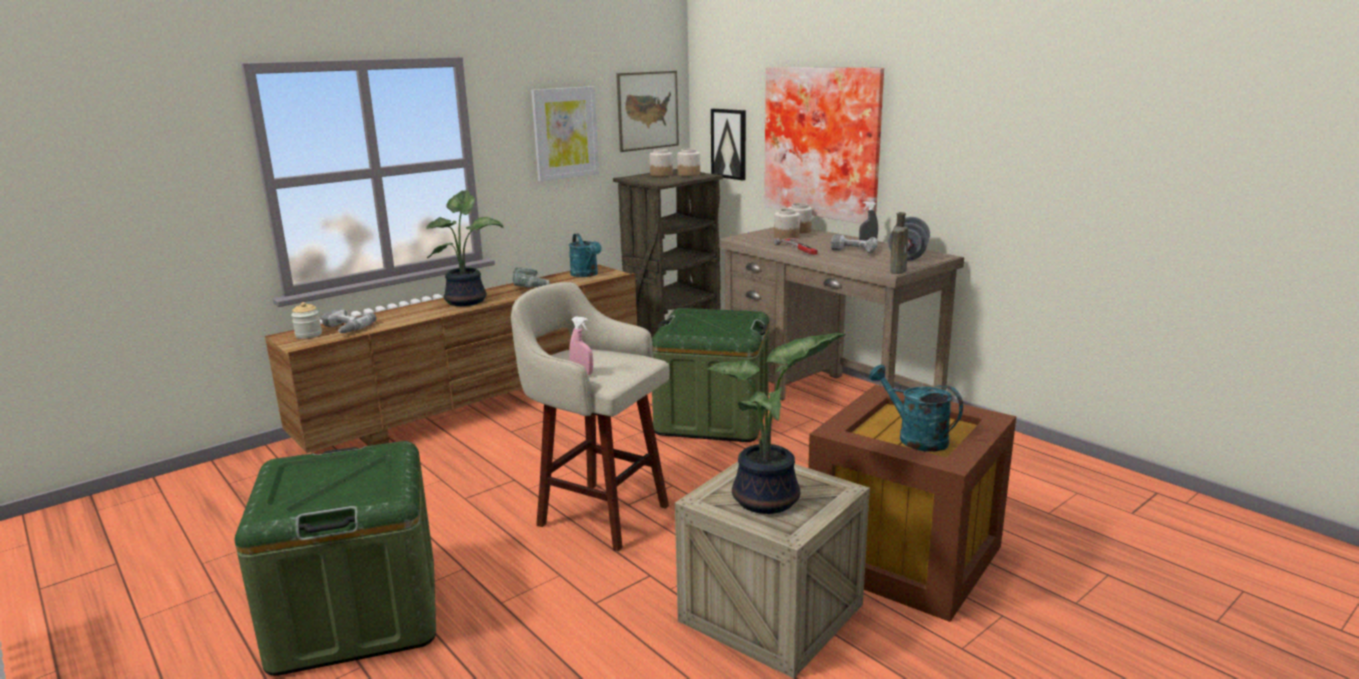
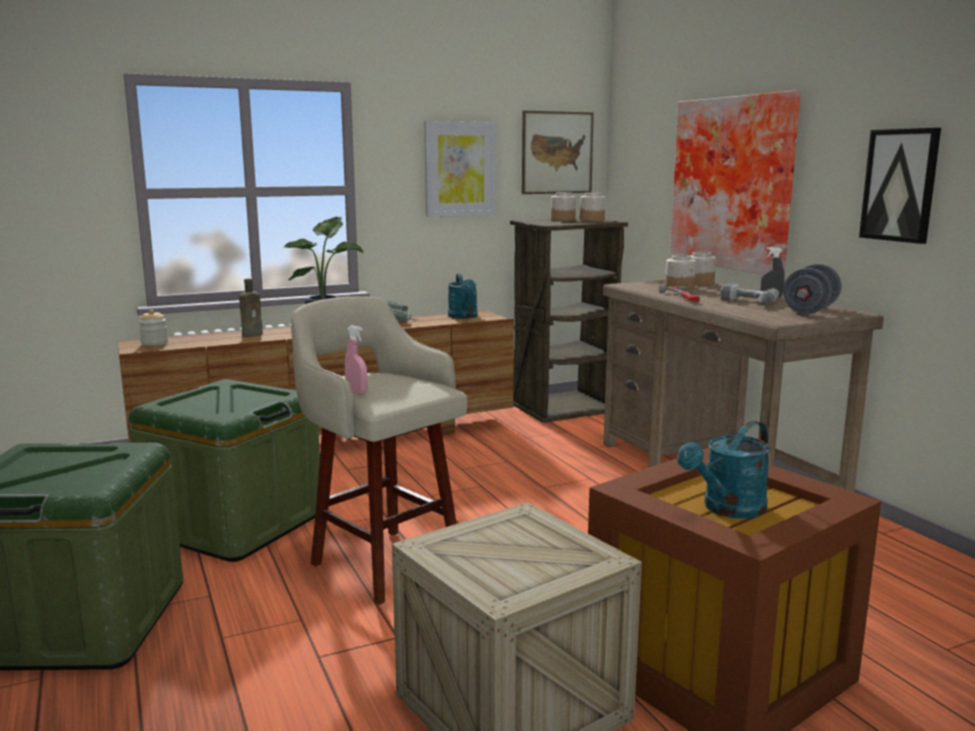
camera: 15 degrees right, 5 degrees down
(343, 328) = (190, 341): power drill -> none
(712, 418) = (566, 482): green storage box -> green storage box (234, 524)
(729, 144) = (642, 190): picture -> picture (900, 185)
(770, 501) = (504, 558): potted plant -> none
(898, 271) = (784, 322): brown bottle -> brown bottle (254, 334)
(915, 437) = (727, 509): turquoise watering can -> turquoise watering can turned 105 degrees counterclockwise

